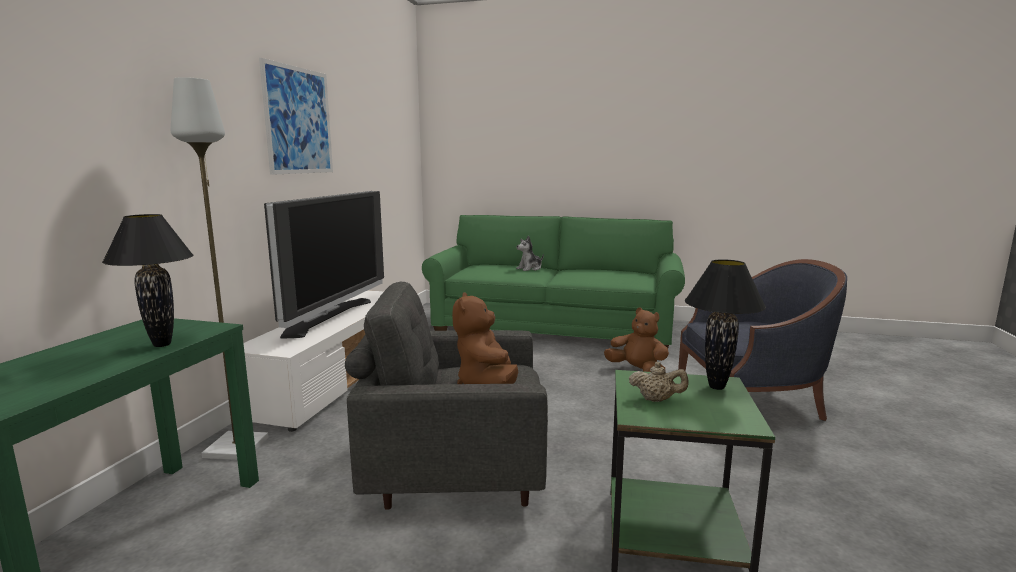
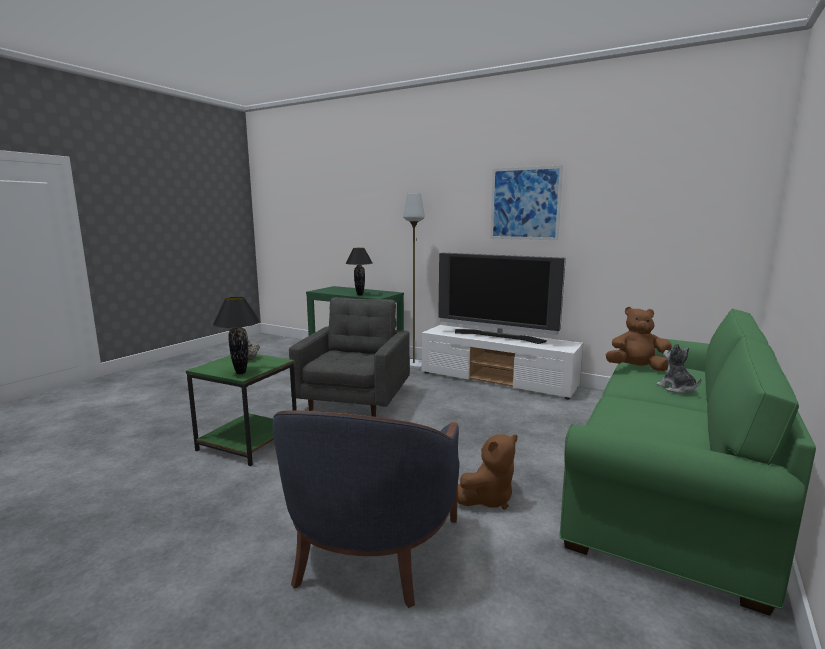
camera: 105 degrees right, 0 degrees up
(486, 384) = (348, 359): brown plush toy -> brown plush toy (636, 368)

